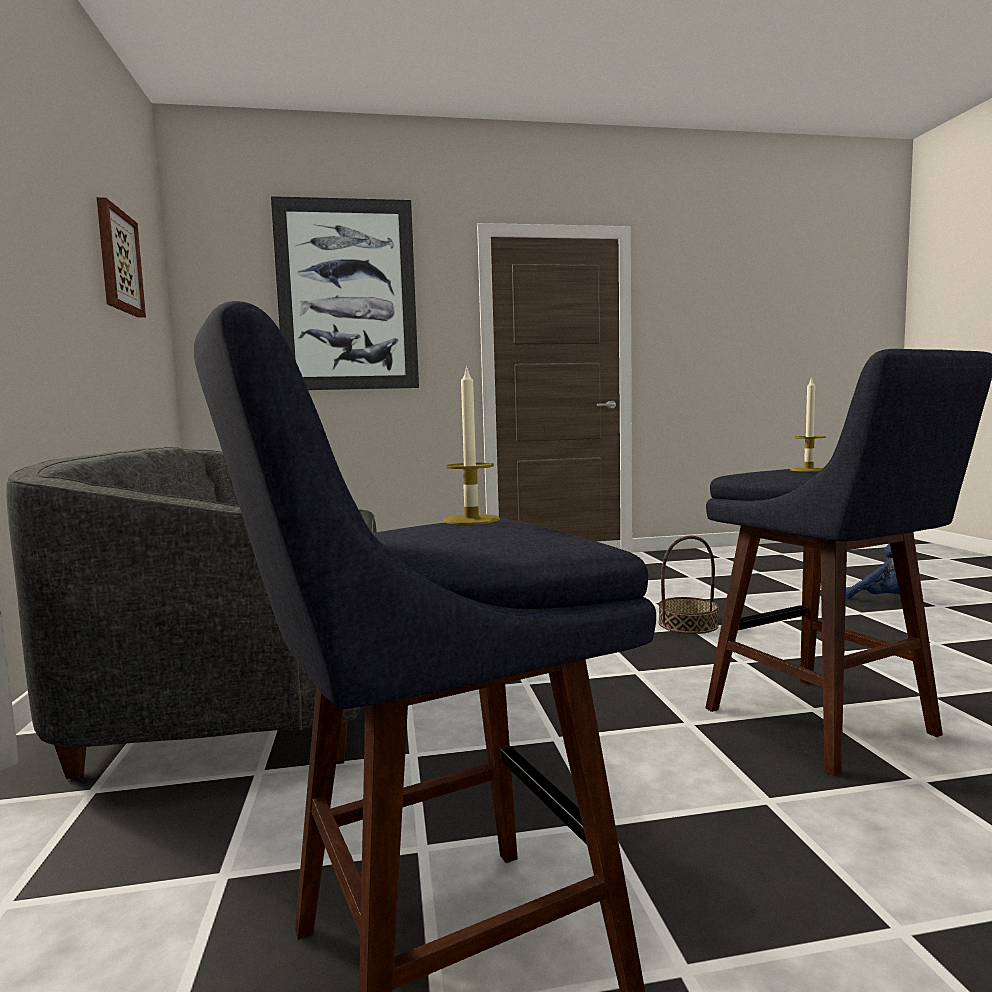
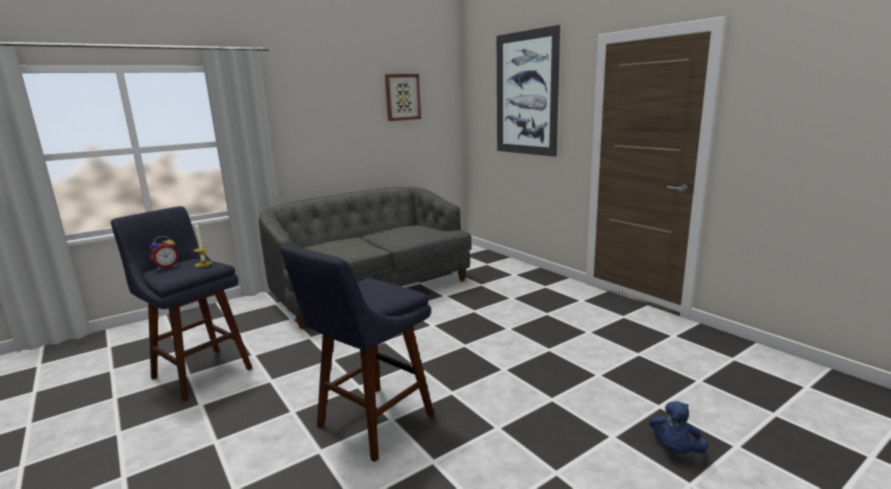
camera: 65 degrees right, 10 degrees up
(406, 546) = (166, 266): none -> alarm clock
(688, 624) = (510, 367): basket -> none
(808, 470) = (368, 290): candle -> none

